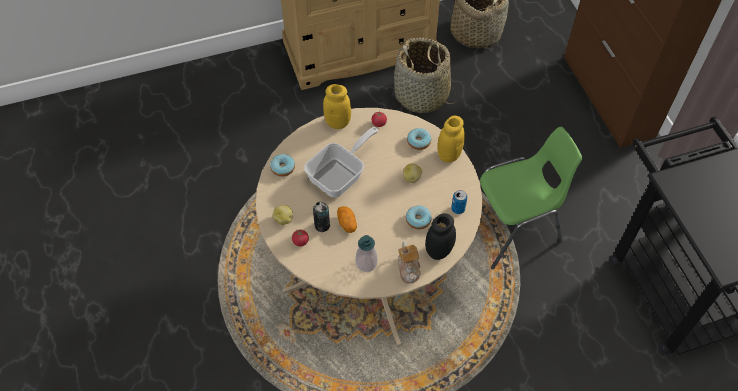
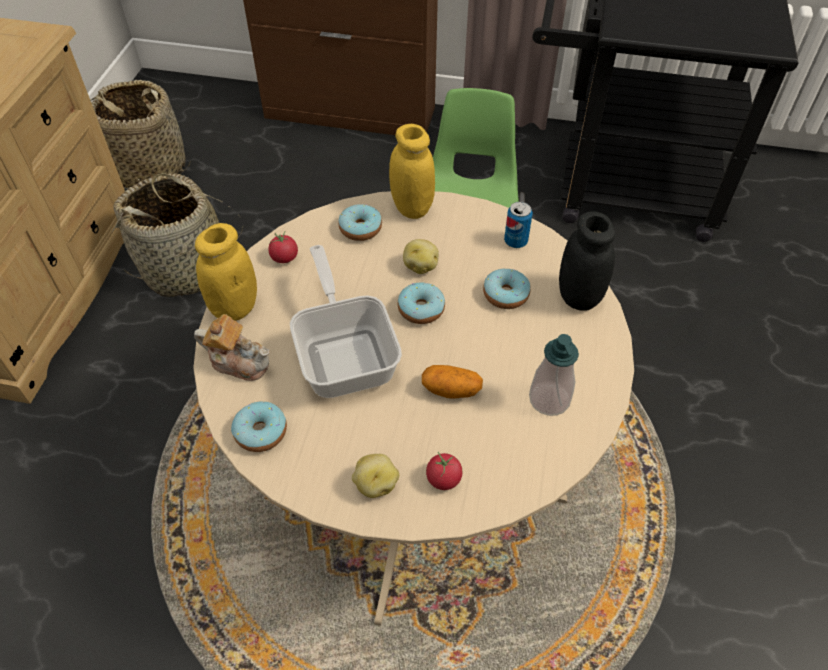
camera: 60 degrees left, 5 degrees down
(322, 225) = (431, 428): can -> none
(385, 190) = (421, 309): none -> donut
(409, 268) = (591, 347): teapot -> teapot (239, 361)

